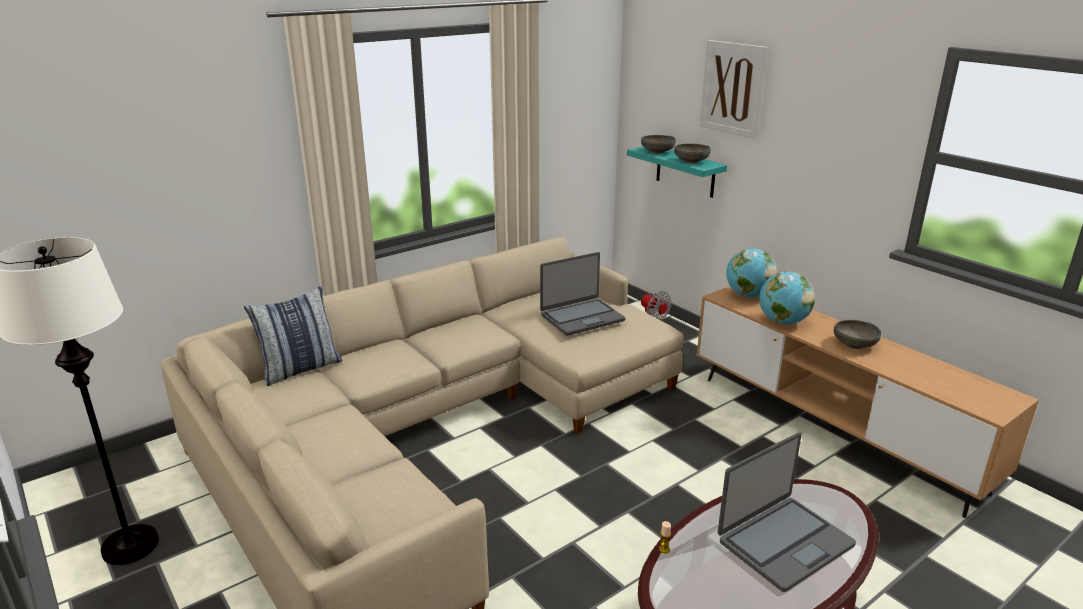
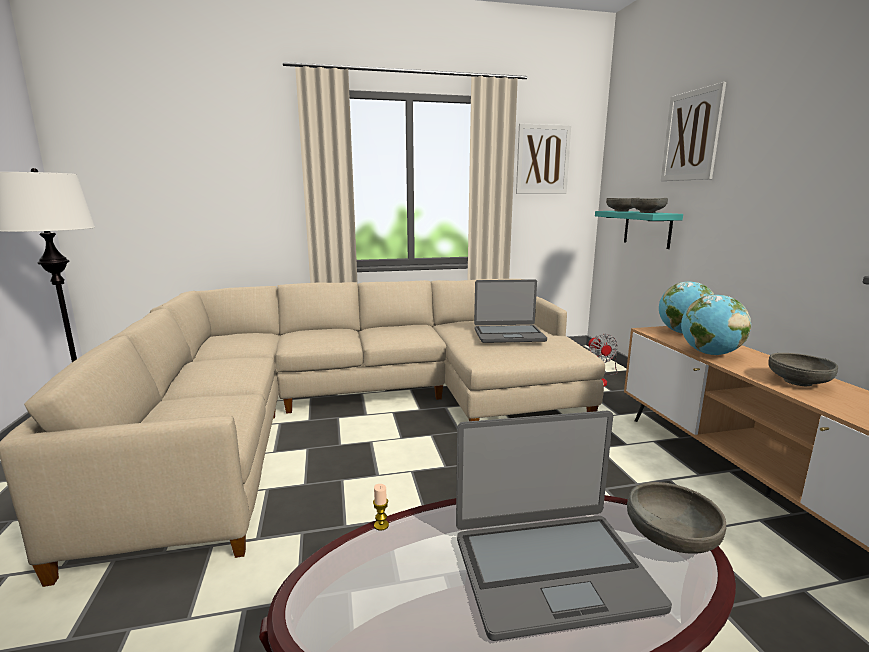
camera: 25 degrees right, 10 degrees down
(300, 369) = (263, 332): pillow -> none
(561, 88) = (542, 159): none -> picture
(831, 499) = (670, 538): none -> grey bowl

